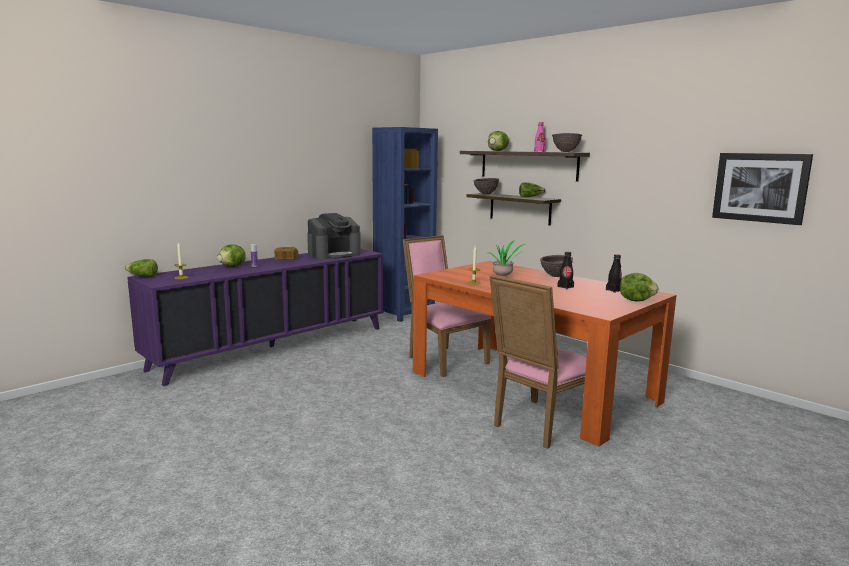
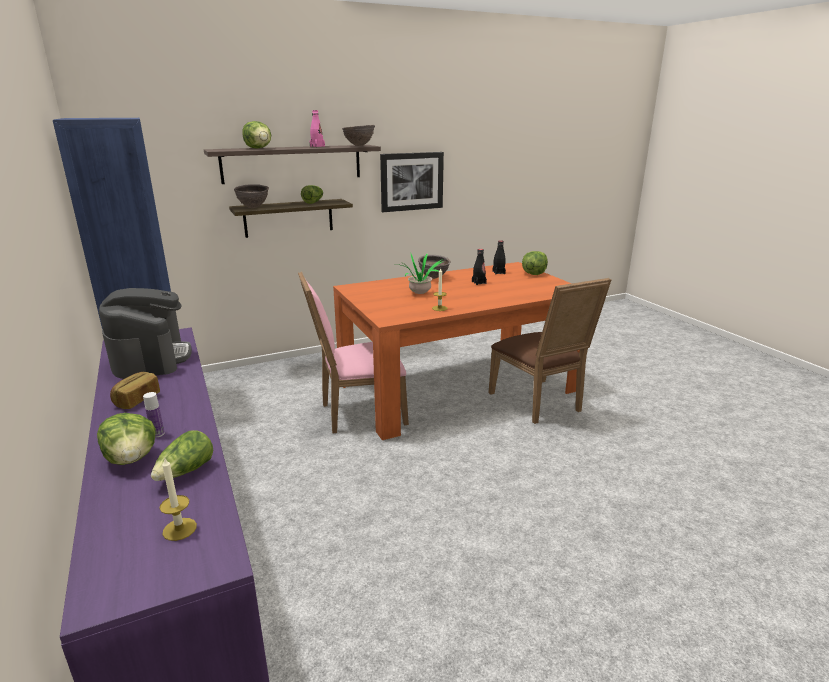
camera: 70 degrees left, 10 degrees up
(142, 276) = (96, 600): lettuce -> lettuce (186, 472)
(539, 425) = (539, 403): pink chair -> brown chair
(760, 187) = (507, 166): picture -> picture (411, 181)

